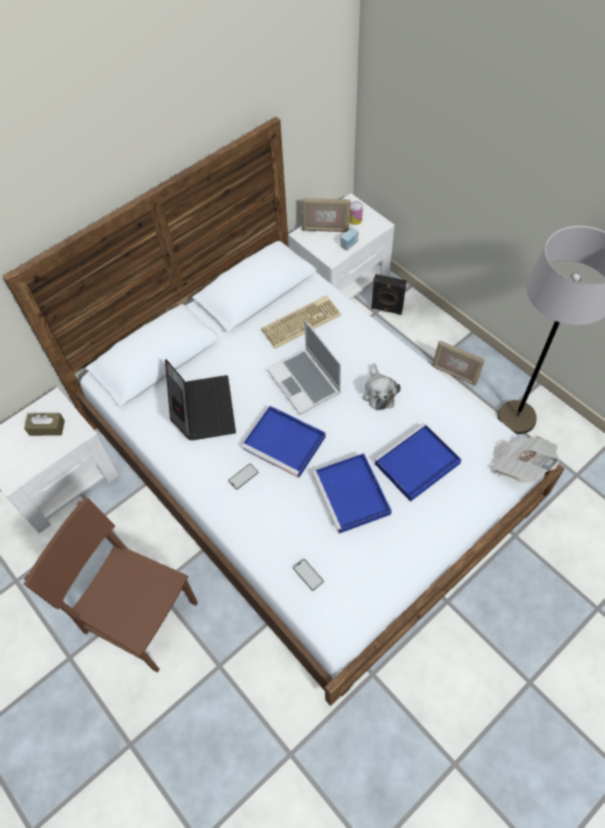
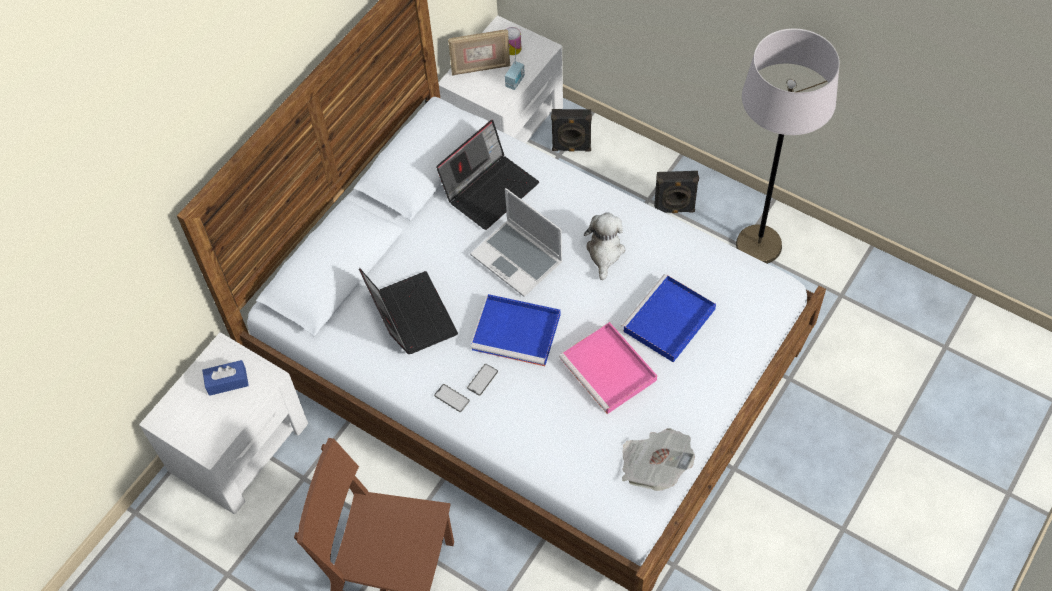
camera: 15 degrees left, 0 degrees up
(47, 428) = (227, 382): brown tissue box -> blue tissue box
(301, 321) = (490, 189): keyboard -> laptop
(308, 574) = (587, 464): phone -> phone (452, 398)
(352, 495) = (610, 370): blue tray -> pink tray
(379, 393) = (604, 252): plush toy -> plush toy turned 150 degrees counterclockwise
(454, 374) = (674, 210): picture frame -> black speaker
(518, 464) = (777, 295): newspaper -> newspaper (654, 466)

